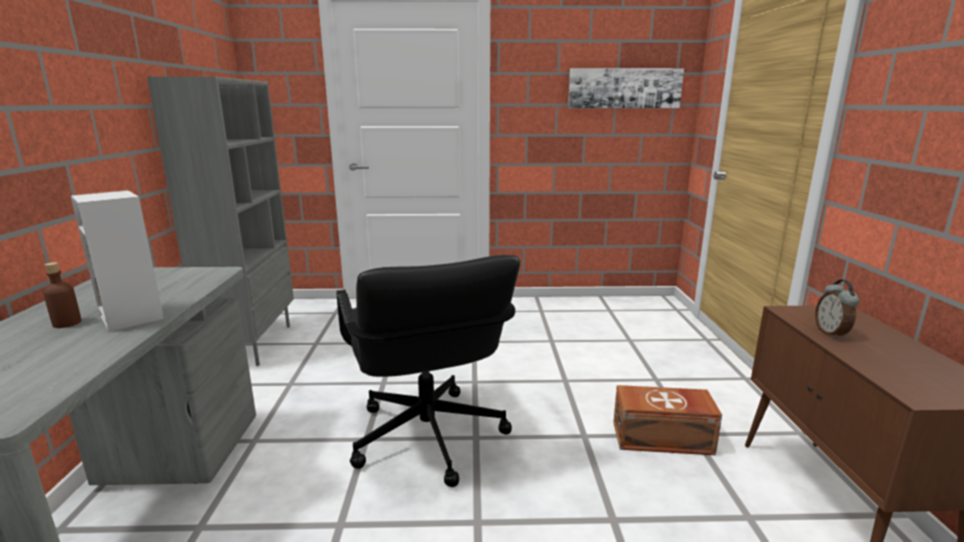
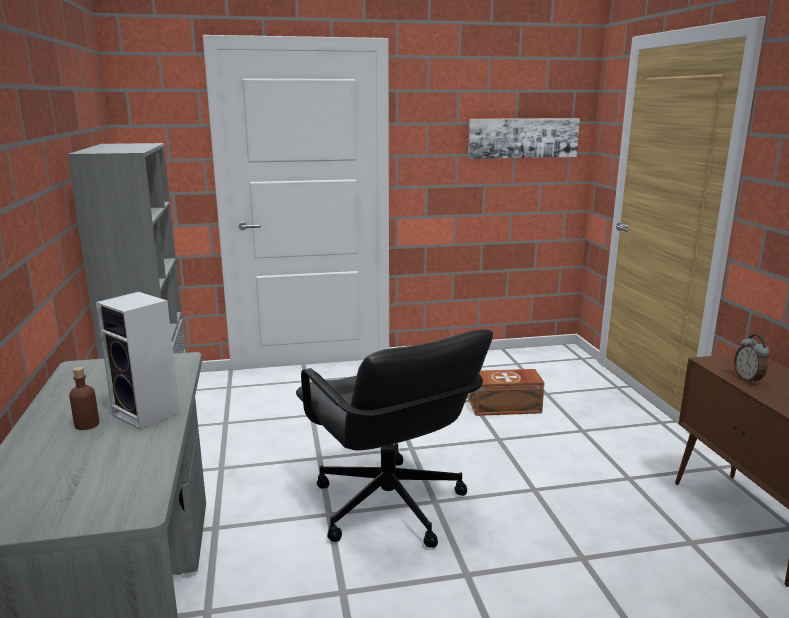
camera: 10 degrees left, 0 degrees up
(663, 439) = (605, 485): brown storage box -> brown storage box (506, 407)

